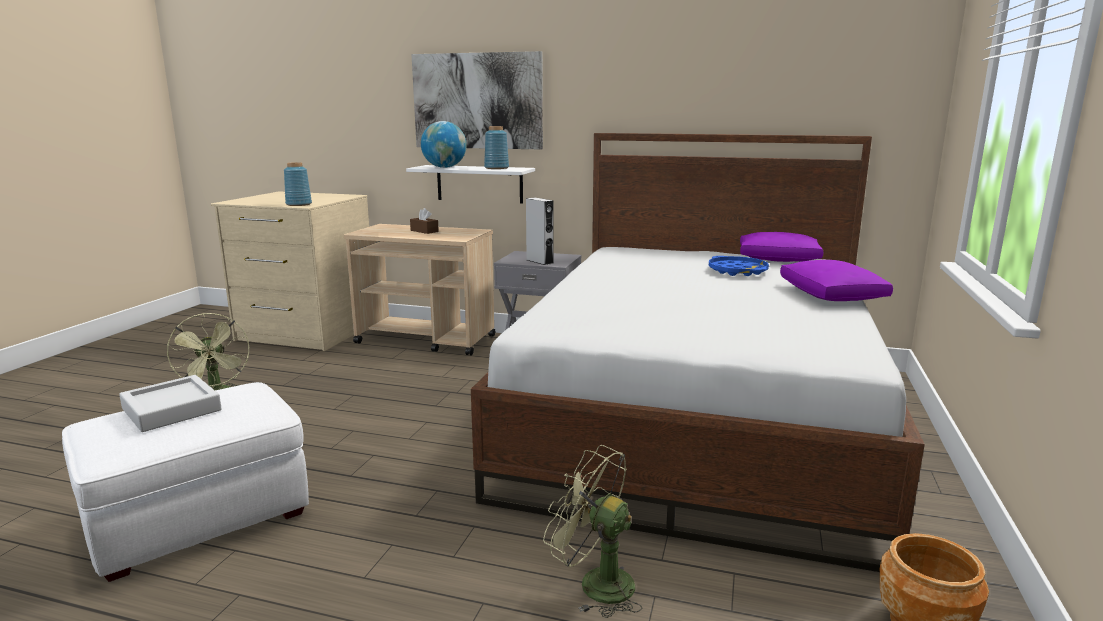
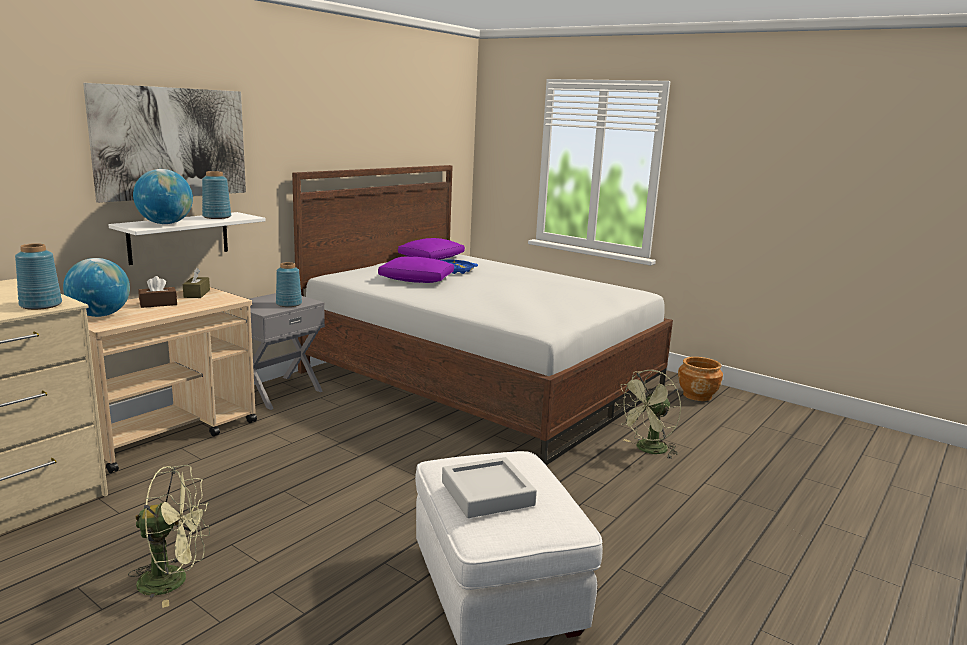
camera: 70 degrees left, 0 degrees up
(382, 229) = (100, 315): none -> globe
(464, 231) = (197, 294): none -> brown tissue box
(539, 261) = (288, 304): grey speaker -> blue vase
(830, 295) = (526, 270): purple pillow -> purple pillow (415, 280)

